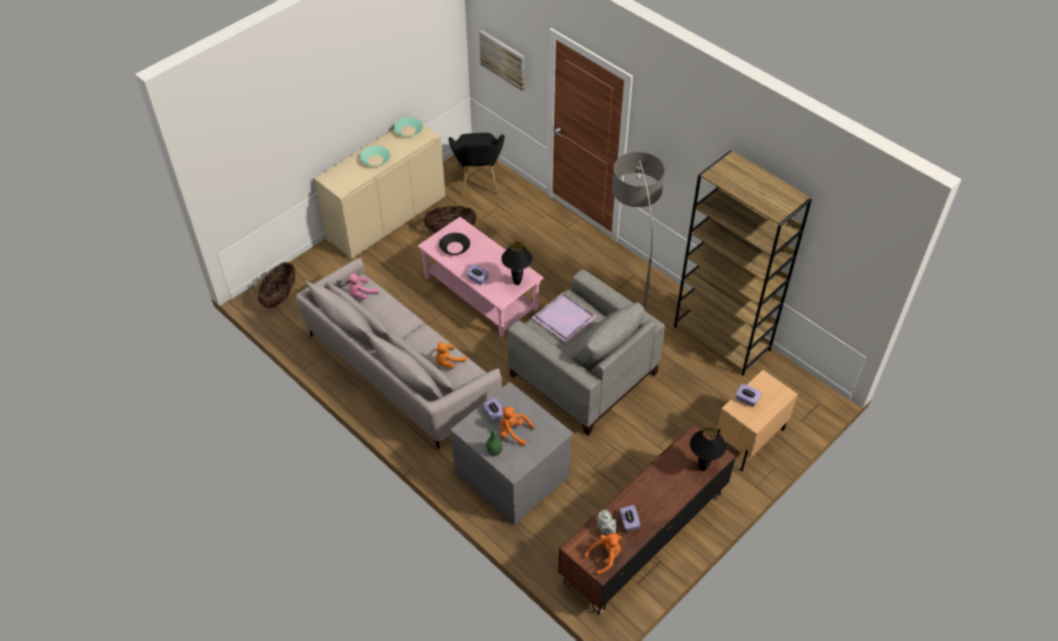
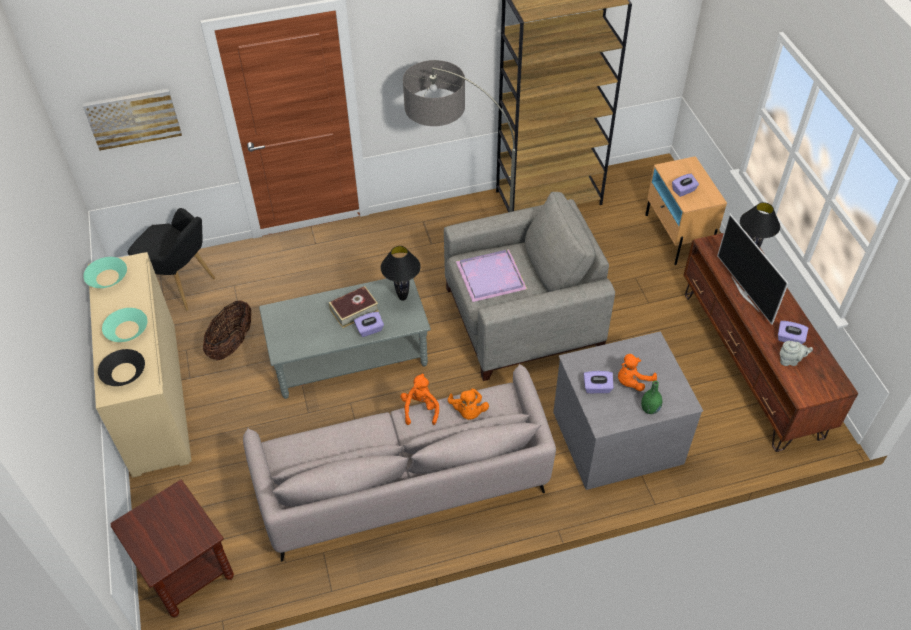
camera: 60 degrees left, 0 degrees up
(280, 296) = (185, 571): basket -> brown side table
(361, 294) = (298, 456): pink plush toy -> none
(455, 247) = (305, 330): black bowl -> black bowl (124, 372)
(481, 293) = (349, 357): pink coffee table -> grey coffee table
(488, 263) = (354, 310): none -> book
(605, 557) = (824, 376): orange plush toy -> orange plush toy (420, 408)
(658, 478) = (745, 293): none -> television

